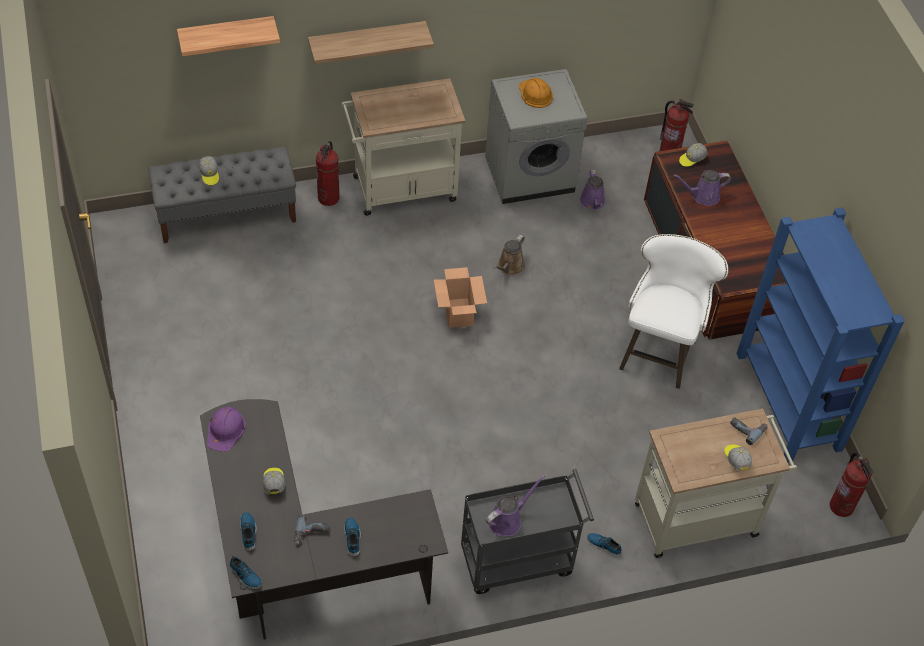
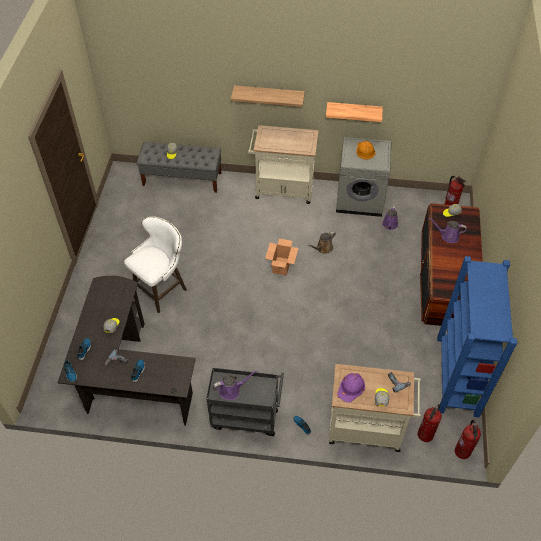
camera: 25 degrees right, 0 degrees up
(225, 430) = (102, 290): purple hard hat -> purple hard hat (351, 388)
(226, 35) = (187, 73): shelf -> shelf (354, 111)
(328, 198) = (240, 184): fire extinguisher -> fire extinguisher (425, 434)
(659, 352) = (389, 322): white stool -> white stool (162, 289)

